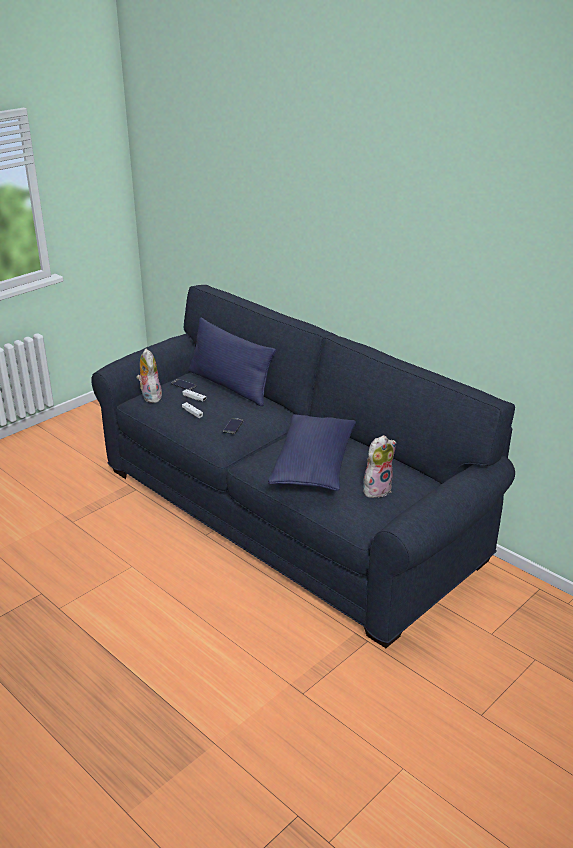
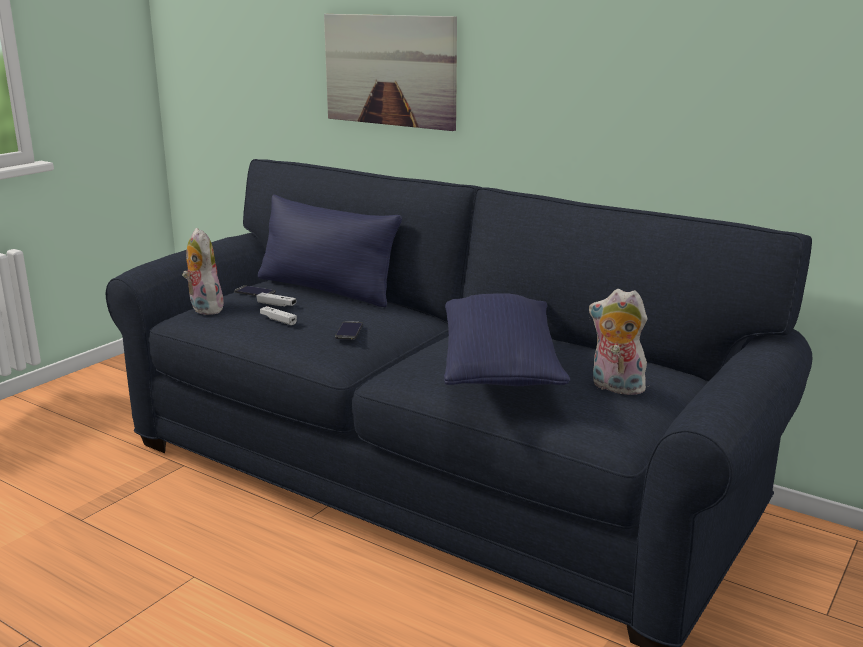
camera: 10 degrees left, 10 degrees down
(280, 239) = (390, 70): none -> picture
(376, 489) = (615, 388): plush toy -> plush toy turned 105 degrees counterclockwise

